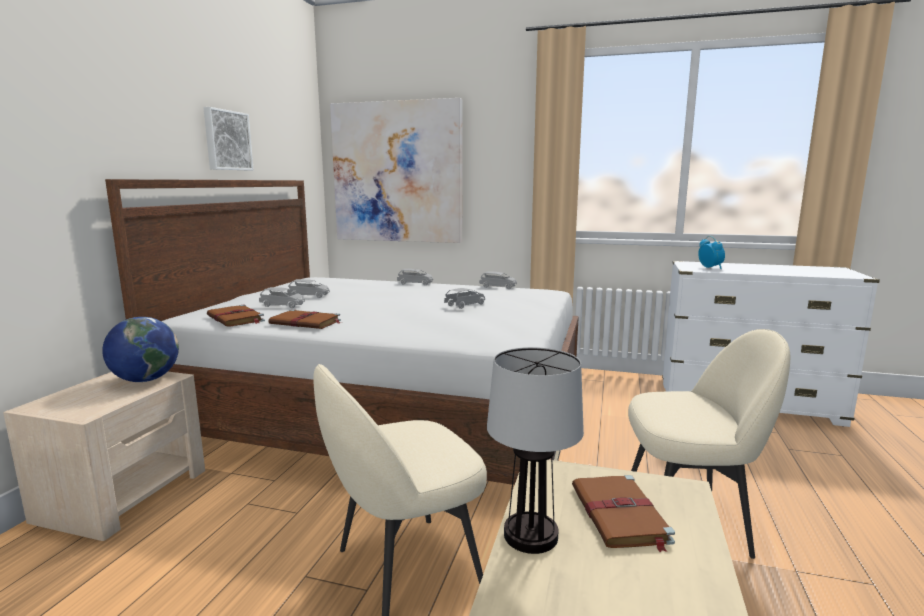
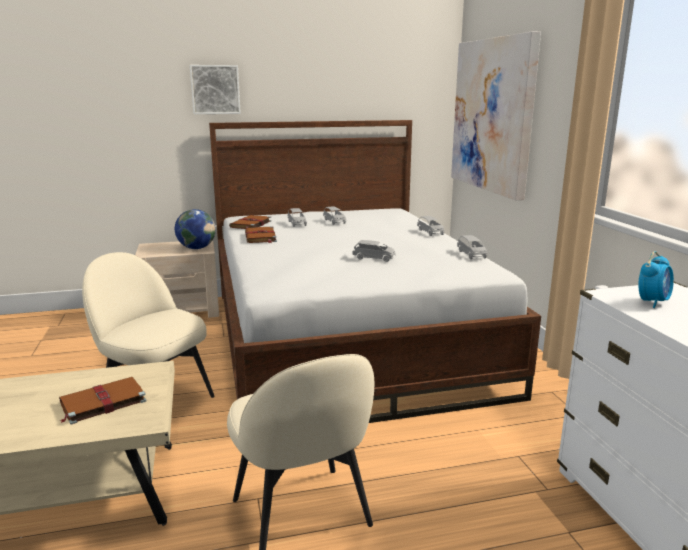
camera: 60 degrees right, 5 degrees up
(227, 140) = (324, 89): picture -> picture (215, 89)
(531, 536) = (69, 380): table lamp -> none

